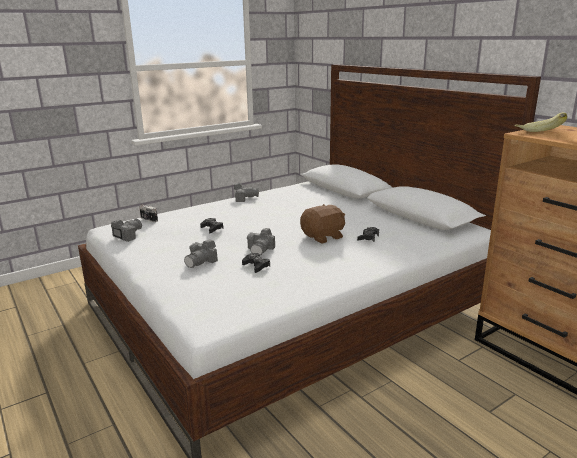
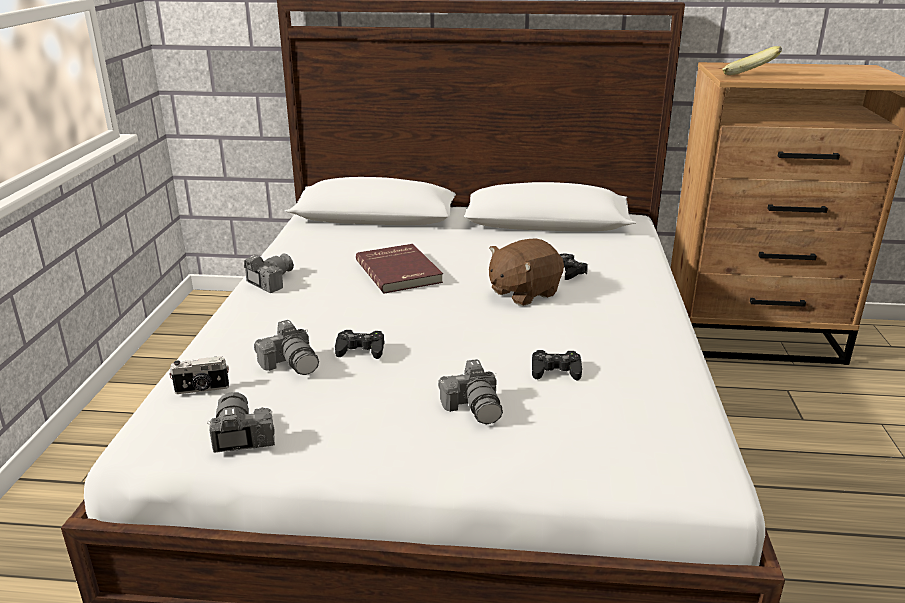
camera: 50 degrees left, 5 degrees up
(261, 250) = (499, 347): camera -> camera (291, 363)
(295, 211) = (400, 271): none -> red book
(323, 237) = (523, 293): brown plush toy -> brown plush toy turned 135 degrees counterclockwise

